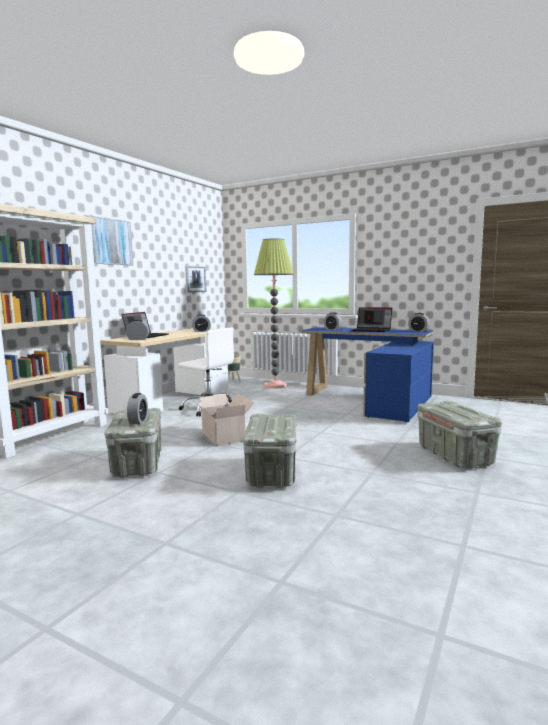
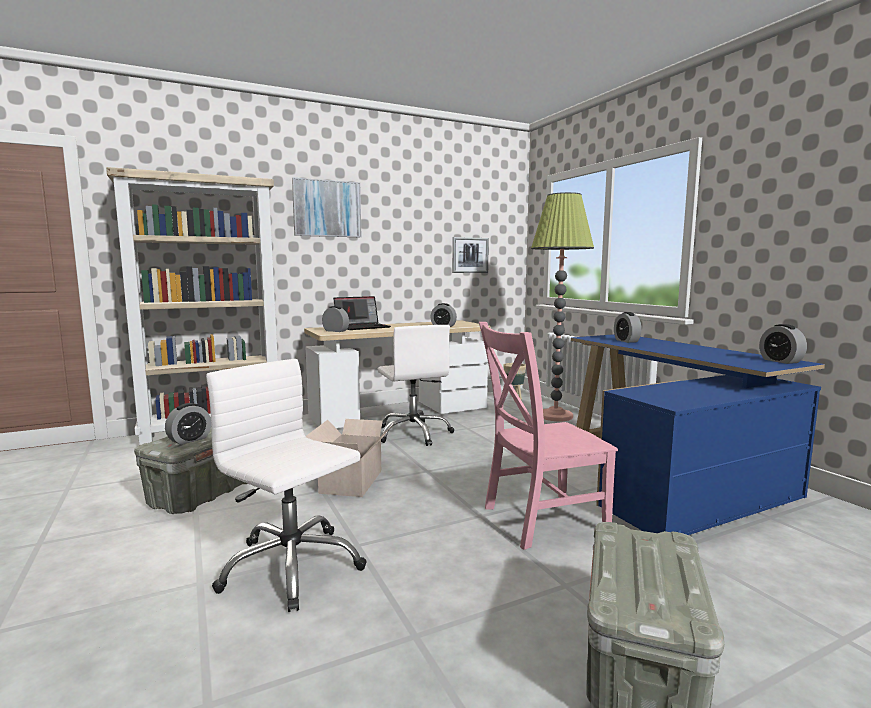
camera: 35 degrees right, 0 degrees up
(271, 473) = (291, 567): grey storage box -> white office chair
(348, 427) = (539, 520): none -> pink chair
(372, 330) = (688, 349): laptop -> none

